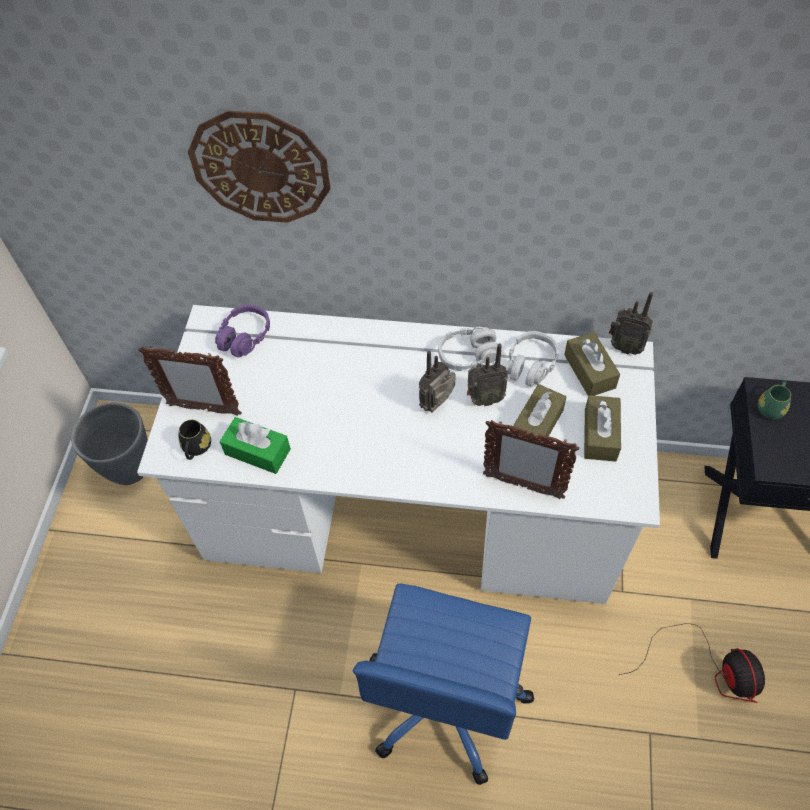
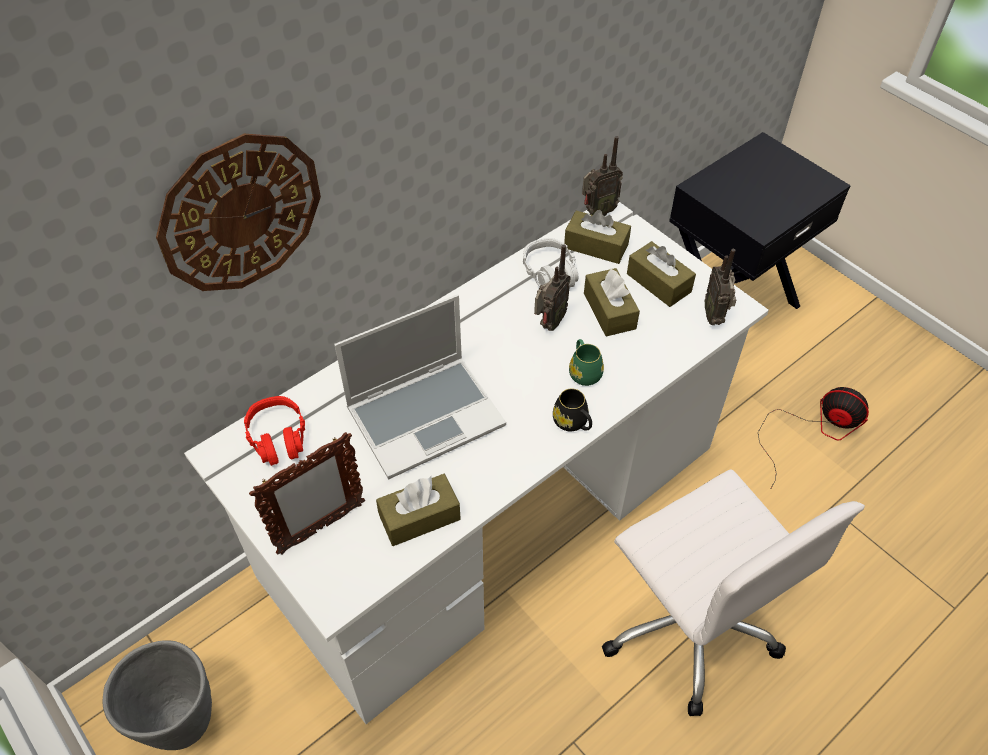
camera: 50 degrees left, 5 degrees down
(196, 449) = (359, 566): black mug -> black mug (573, 423)
(245, 337) = (278, 438): purple headphones -> red headphones
(257, 451) = (419, 517): green tissue box -> brown tissue box
(335, 394) = (426, 415): none -> laptop
(438, 405) = (520, 355): radio -> radio (715, 316)
(447, 699) = (689, 623): blue office chair -> white office chair
(468, 355) = (495, 302): grey headphones -> none
(522, 486) = (655, 360): picture frame -> none
(771, 407) = (715, 192): green mug -> green mug (583, 372)

